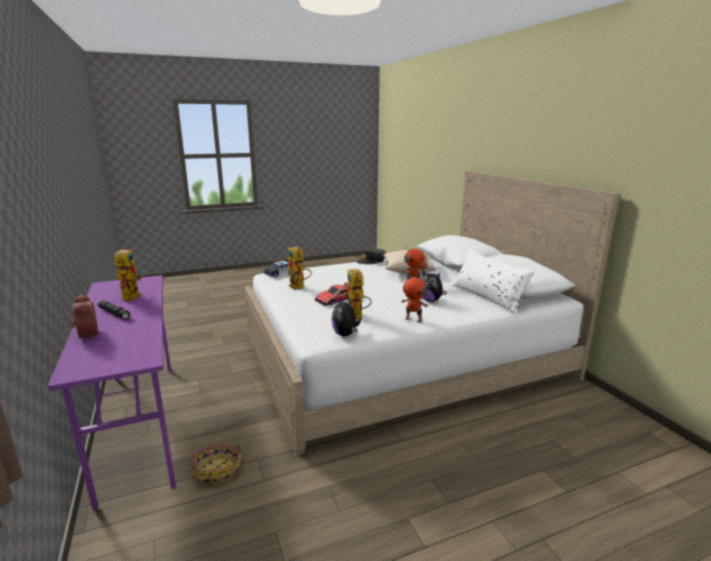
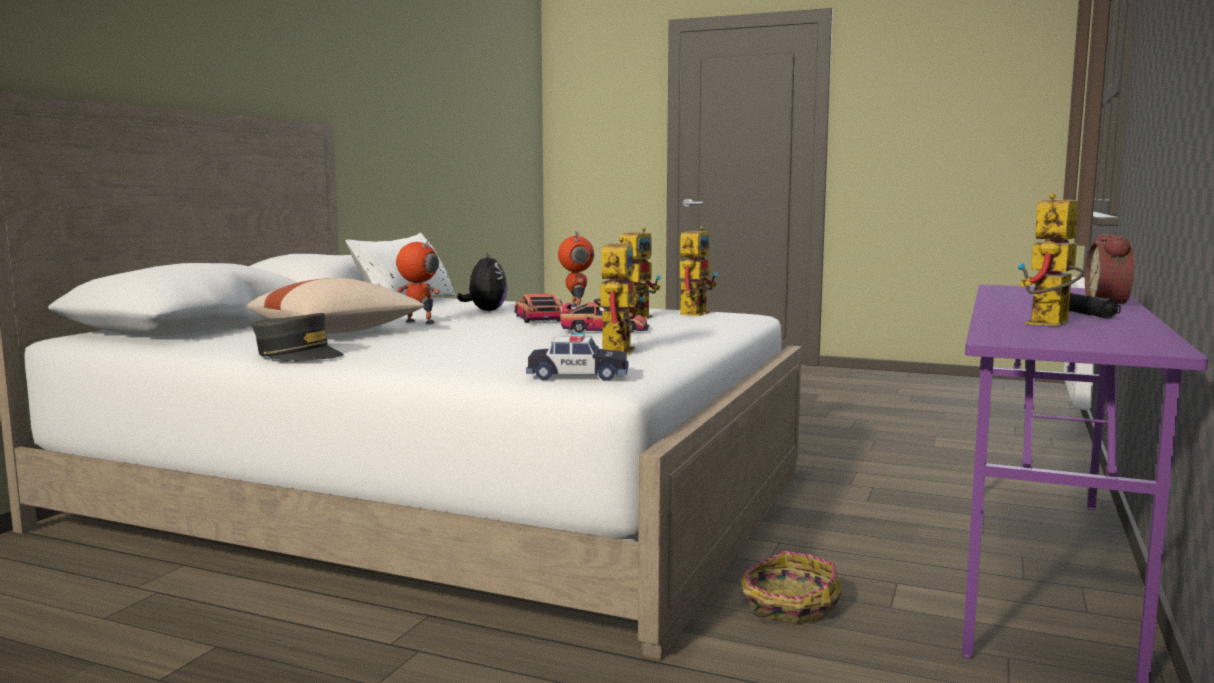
camera: 135 degrees left, 10 degrees down
(218, 470) = (910, 491): basket -> basket (788, 606)
(346, 334) = (694, 312): plush toy -> toy robot
(387, 300) = (538, 318): none -> toy car

